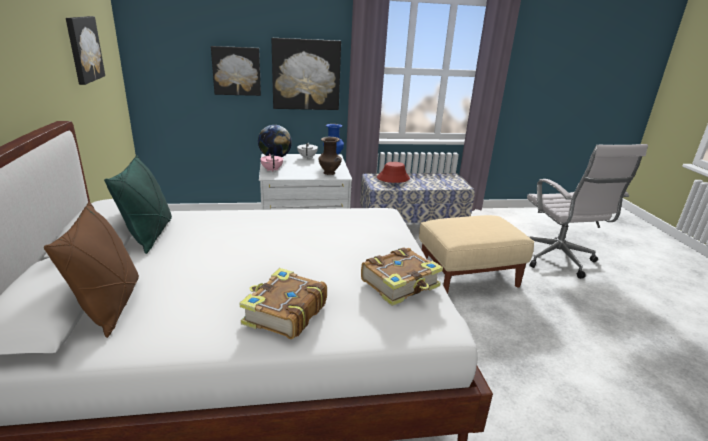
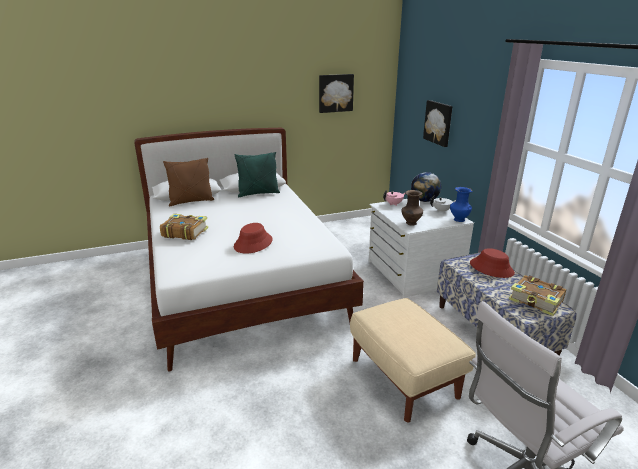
camera: 80 degrees right, 0 degrees up
(306, 74) = (476, 137): picture -> none
(354, 255) = (253, 243): none -> red hat
(401, 284) = (215, 258): book -> book (536, 301)

